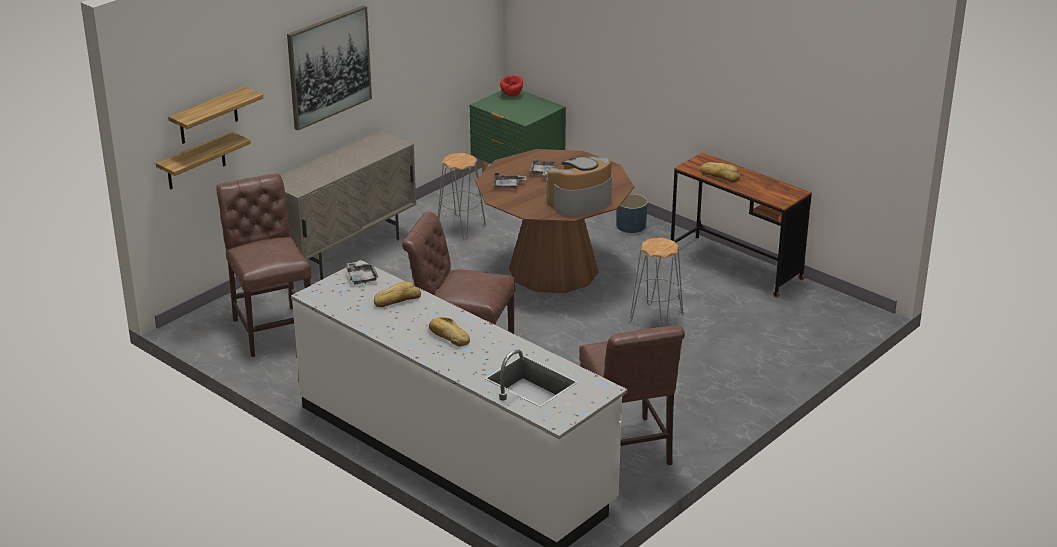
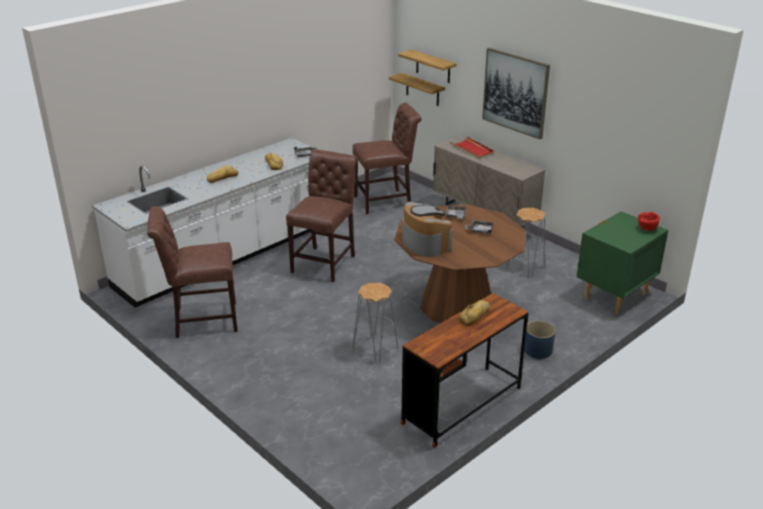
camera: 95 degrees right, 0 degrees up
(316, 172) = (472, 150): none -> red tray

